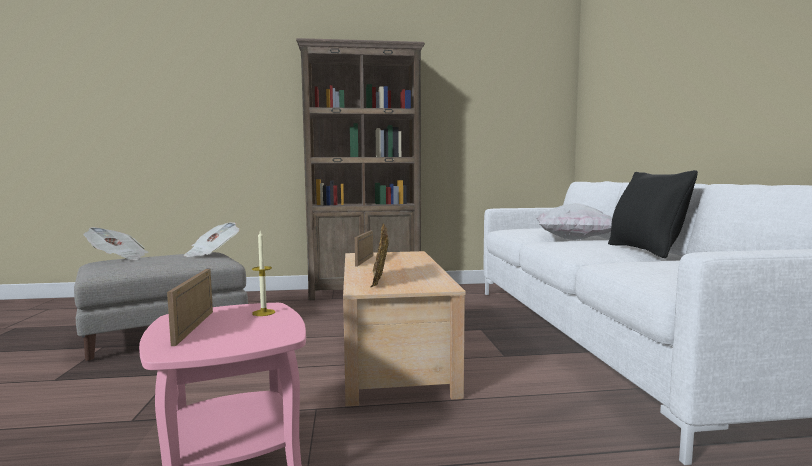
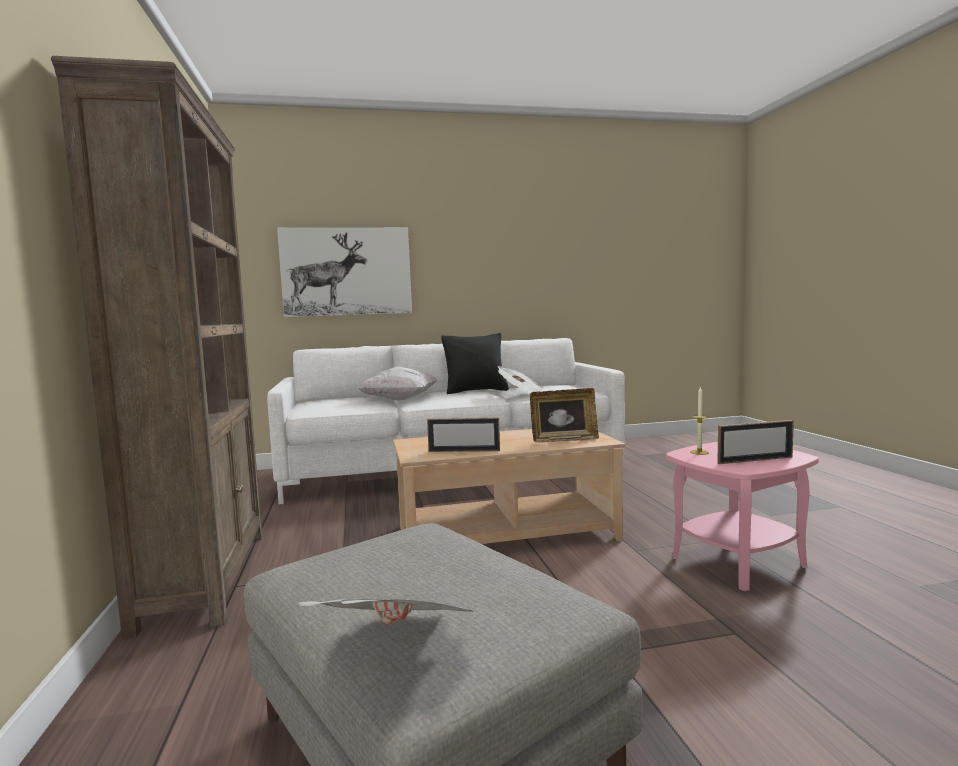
camera: 95 degrees left, 0 degrees up
(212, 253) = (350, 549): newspaper -> newspaper (521, 393)
(635, 101) = (346, 271): none -> picture

